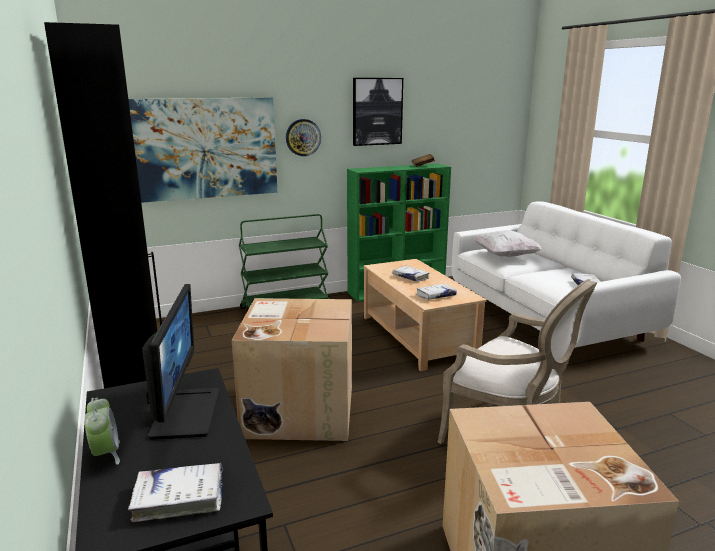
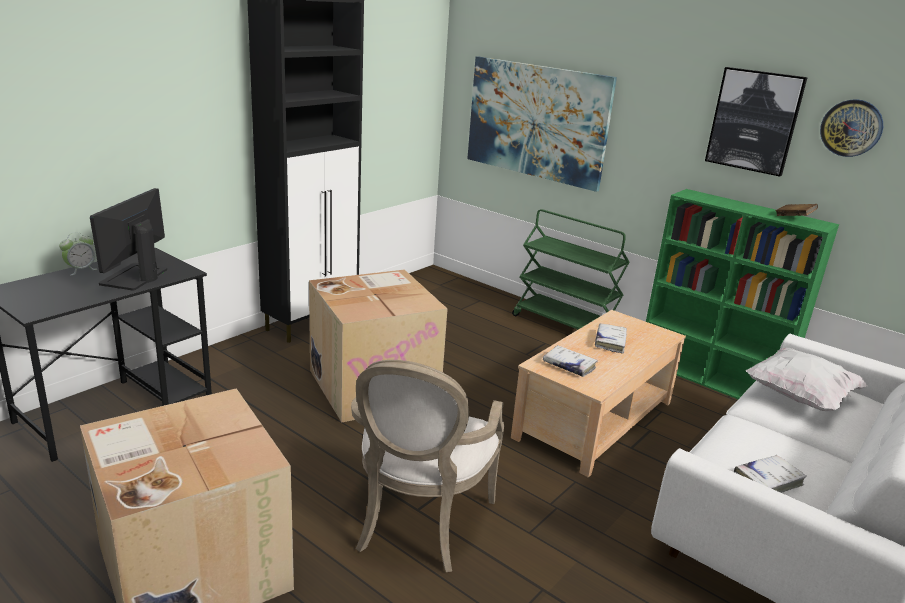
camera: 60 degrees right, 5 degrees up
(179, 498) = (36, 297): white book -> none
(184, 413) = (135, 277): monitor -> monitor turned 135 degrees clockwise
(303, 137) = (643, 134): wall clock -> wall clock (851, 128)

